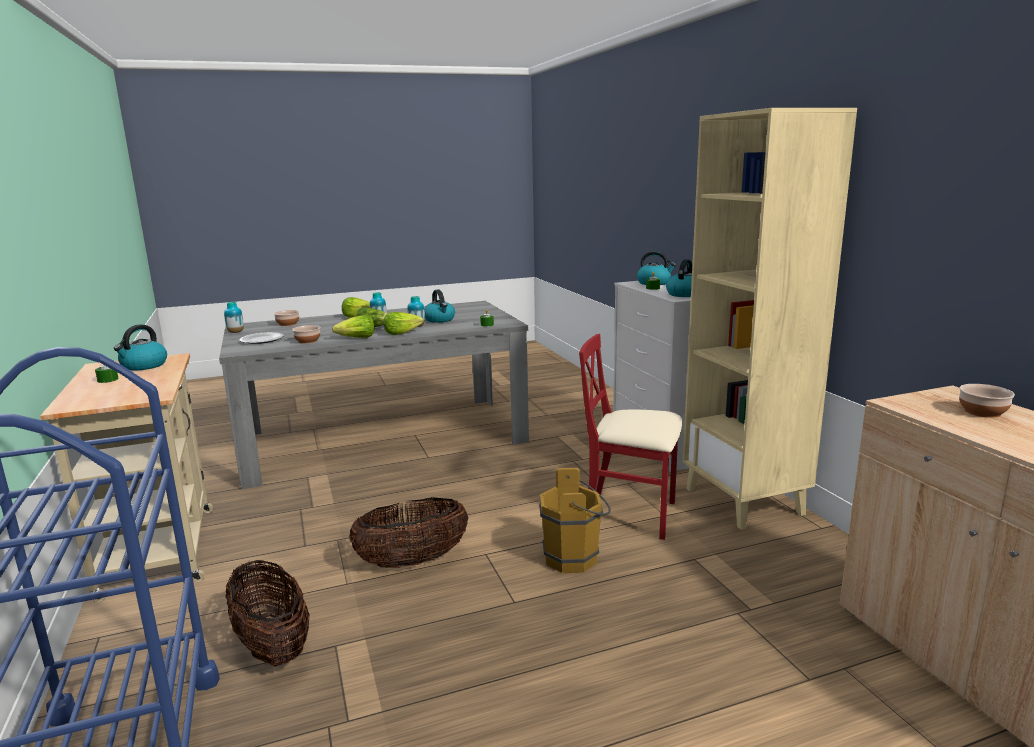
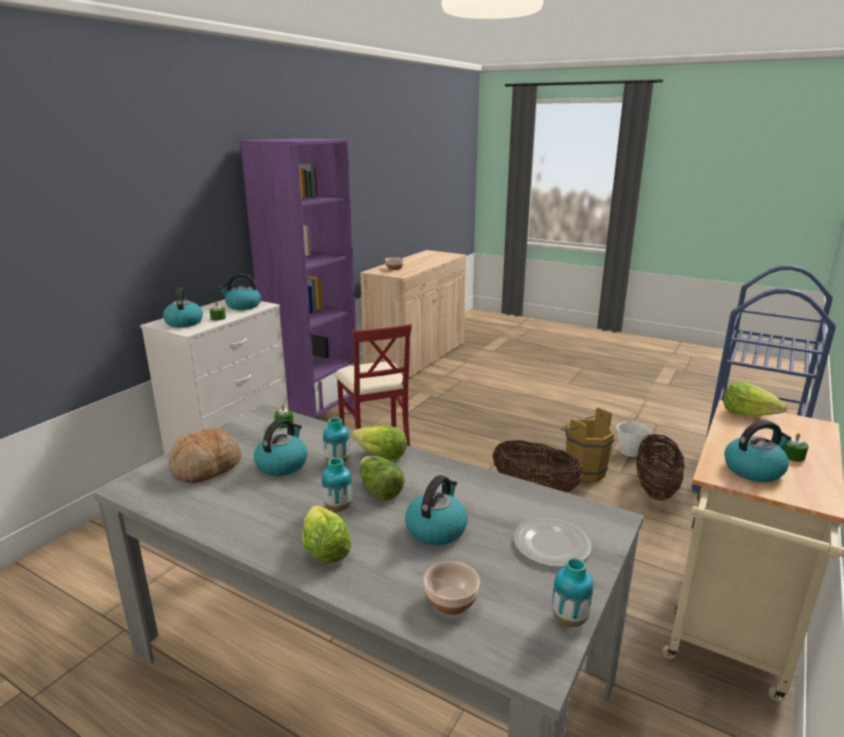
camera: 130 degrees left, 5 degrees up
(307, 341) = (498, 500): bowl -> none
(323, 329) = (436, 529): none -> kettle
(346, 697) = (630, 451): none -> white bucket
(356, 338) = (441, 471): lettuce -> lettuce (748, 414)
(468, 311) = (206, 467): none -> bread
(575, 558) = (451, 442): brown bucket -> brown bucket (582, 470)
(745, 501) = (315, 416): beige bookcase -> purple bookcase

